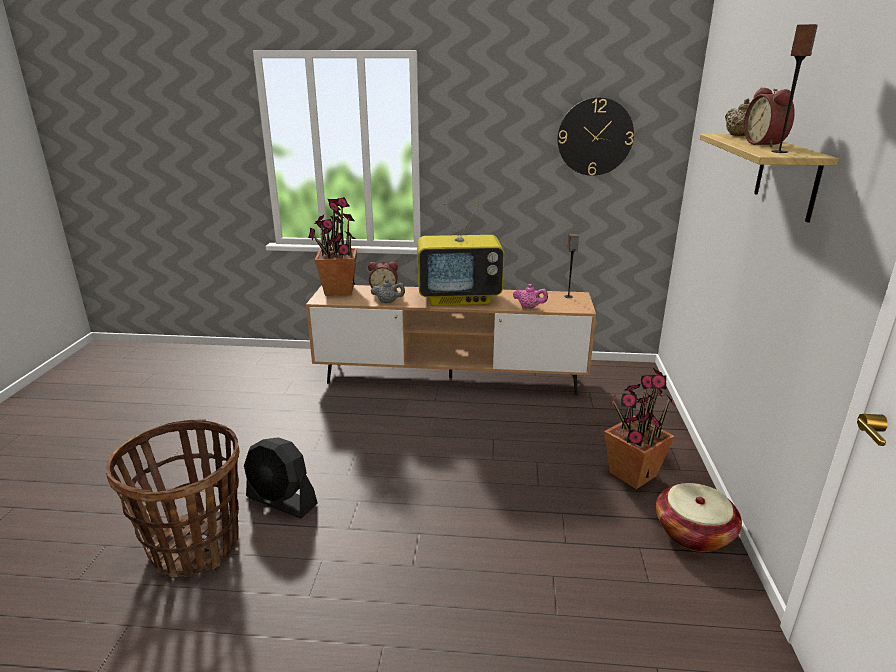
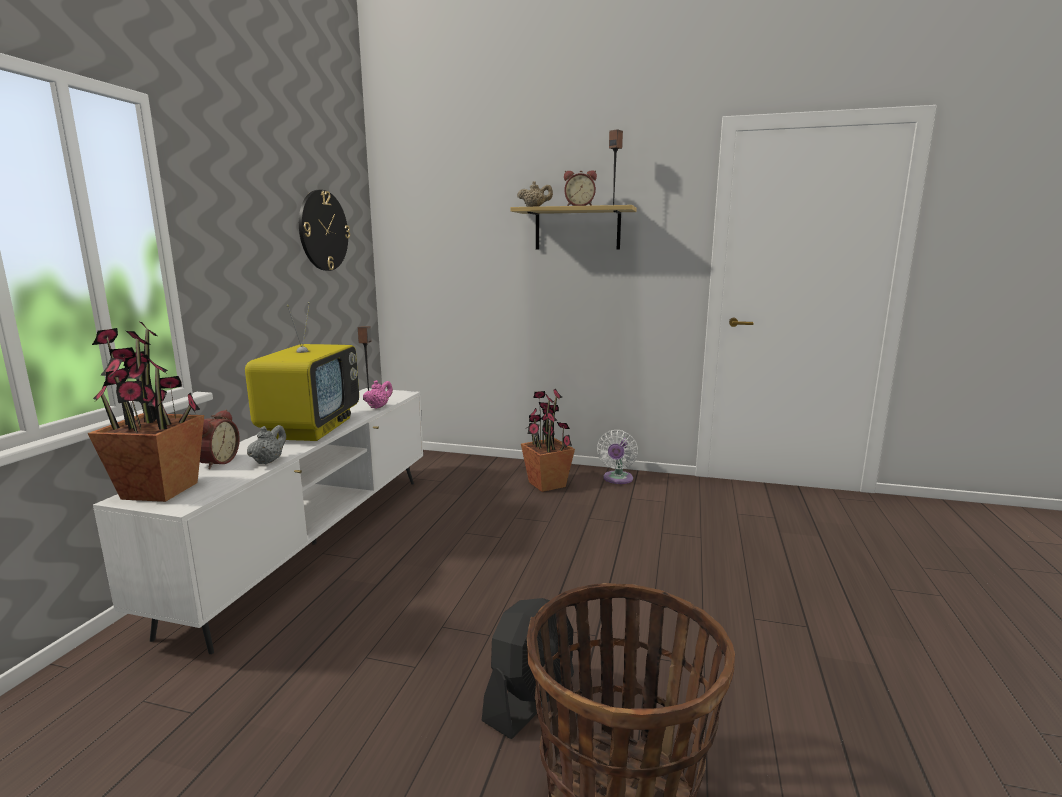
camera: 80 degrees left, 10 degrees down
(450, 379) = (314, 543): brown tv stand -> white tv stand
(693, 533) = (617, 479): basket -> white fan

